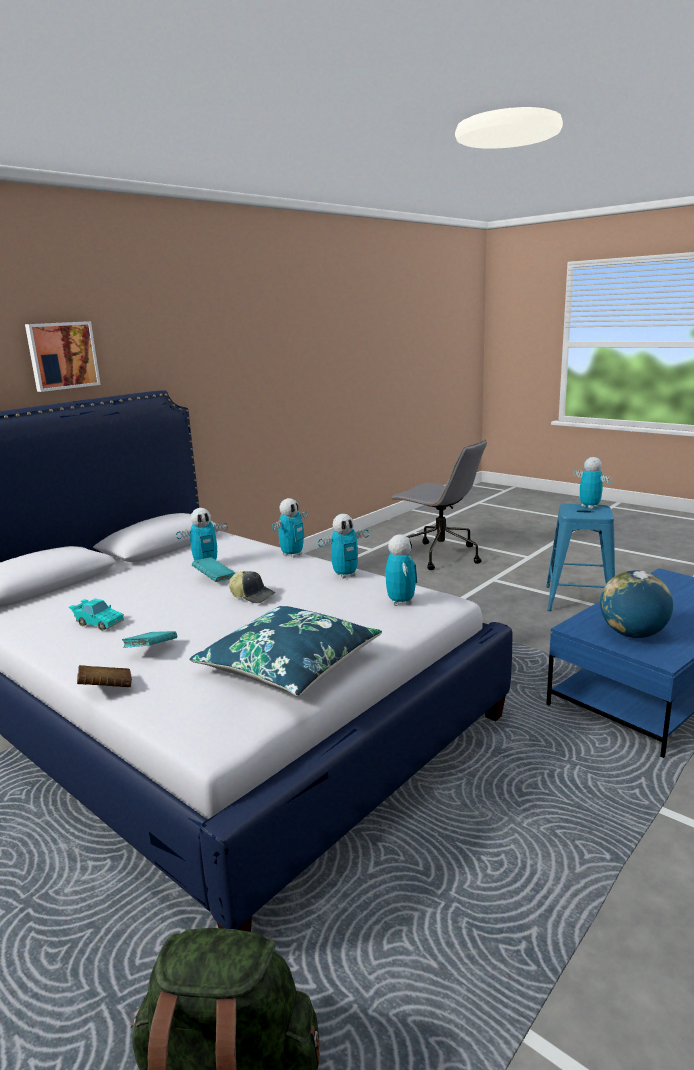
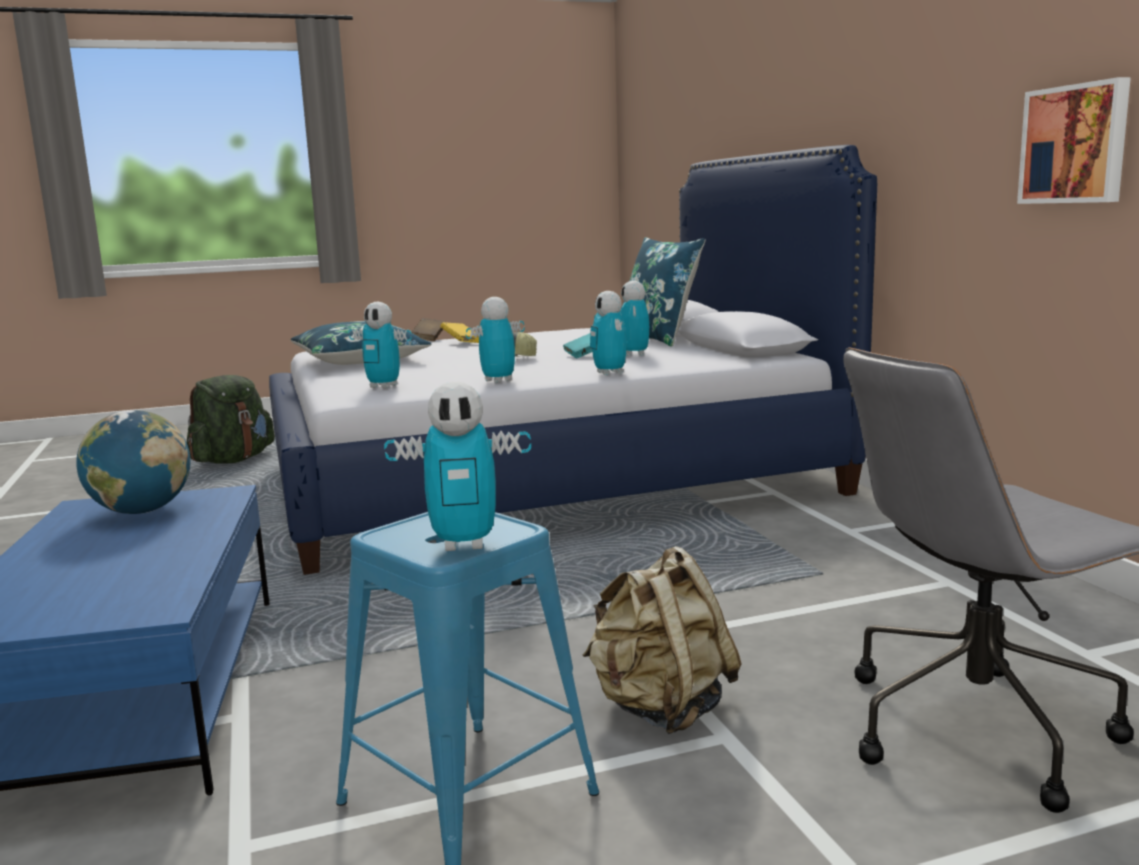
camera: 120 degrees right, 5 degrees down
(62, 355) = (801, 96): picture -> picture (1075, 144)
(98, 623) = (544, 337): turquoise toy car -> none
(113, 576) = (658, 339): none -> blue pillow
(151, 650) = (461, 342): turquoise book -> yellow book
(345, 575) = (498, 381): toy robot -> toy robot turned 45 degrees clockwise
(491, 590) = (661, 708): none -> beige backpack

